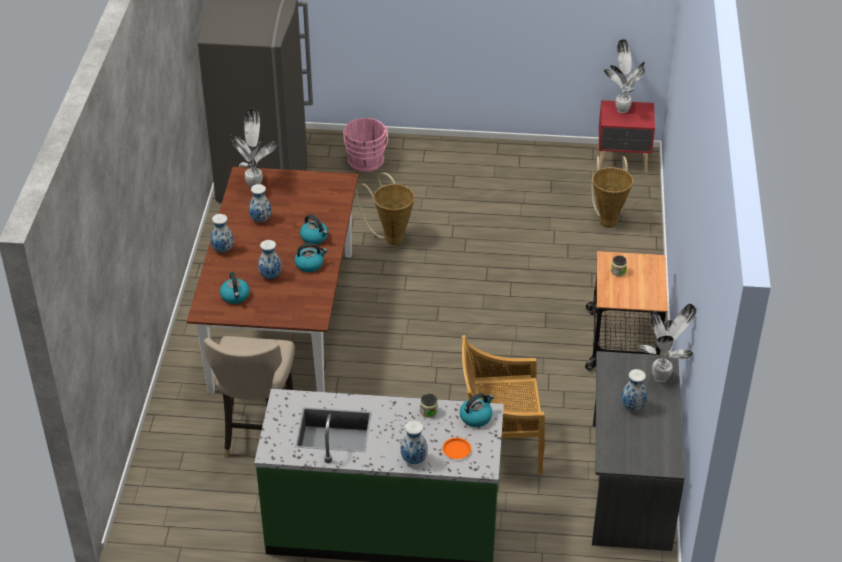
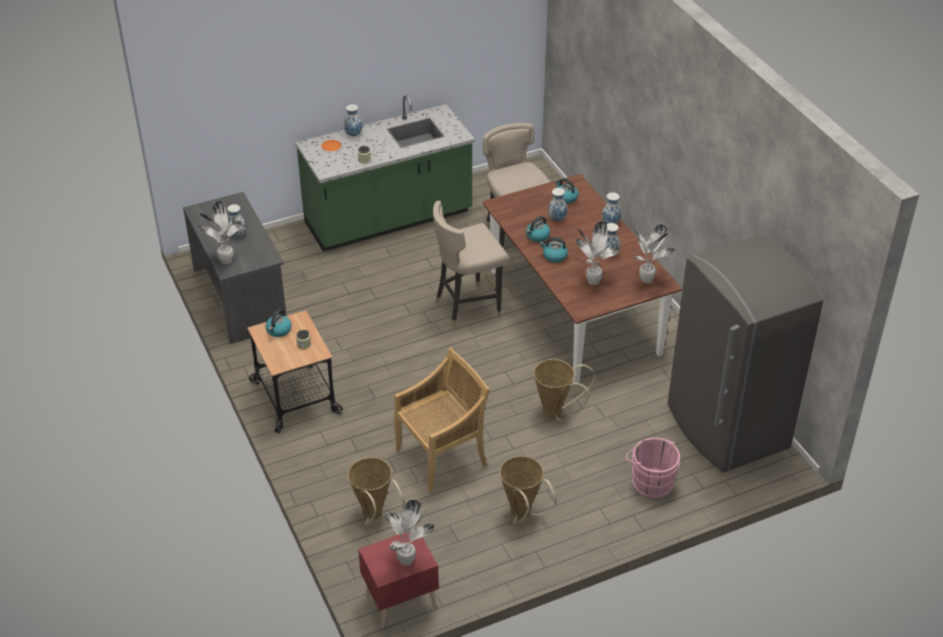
camera: 150 degrees right, 0 degrees up
(305, 201) = (592, 281): none -> potted plant
(384, 367) = (468, 307): none -> beige stool
(476, 417) = (331, 166): kettle -> kettle (278, 330)
(487, 178) = (522, 515): none -> basket
(499, 447) = (345, 287): beige chair -> beige chair (442, 456)

